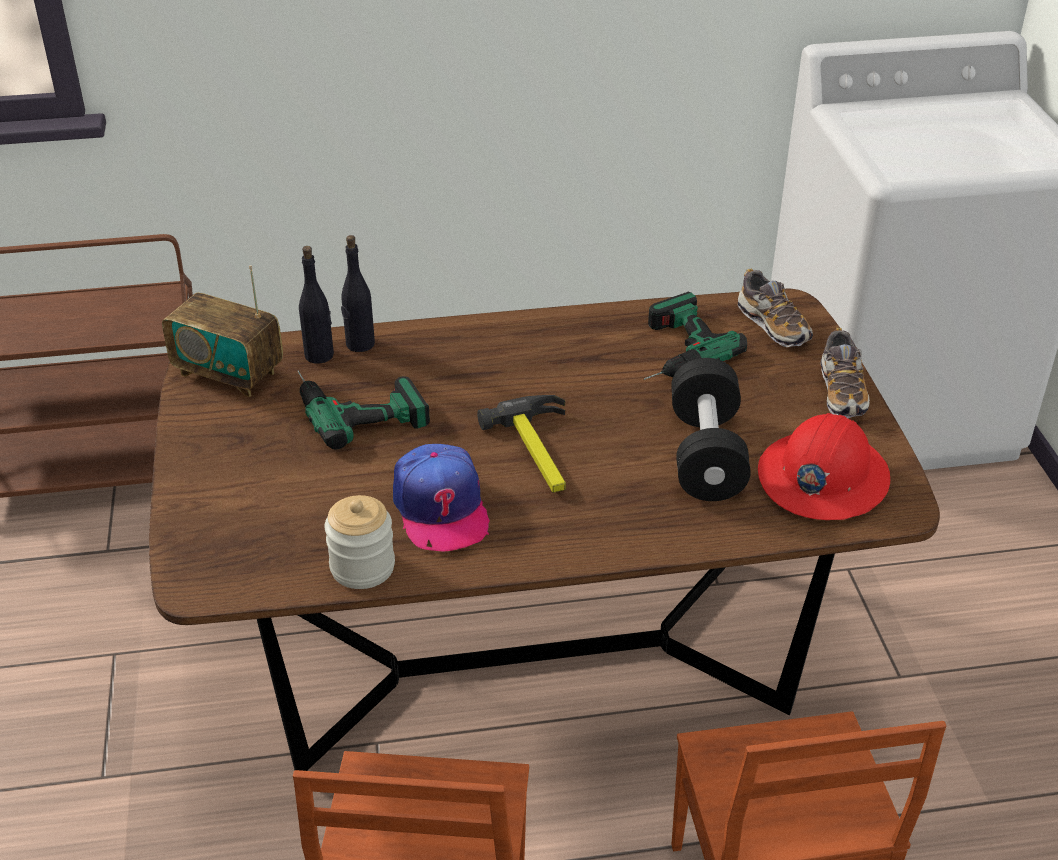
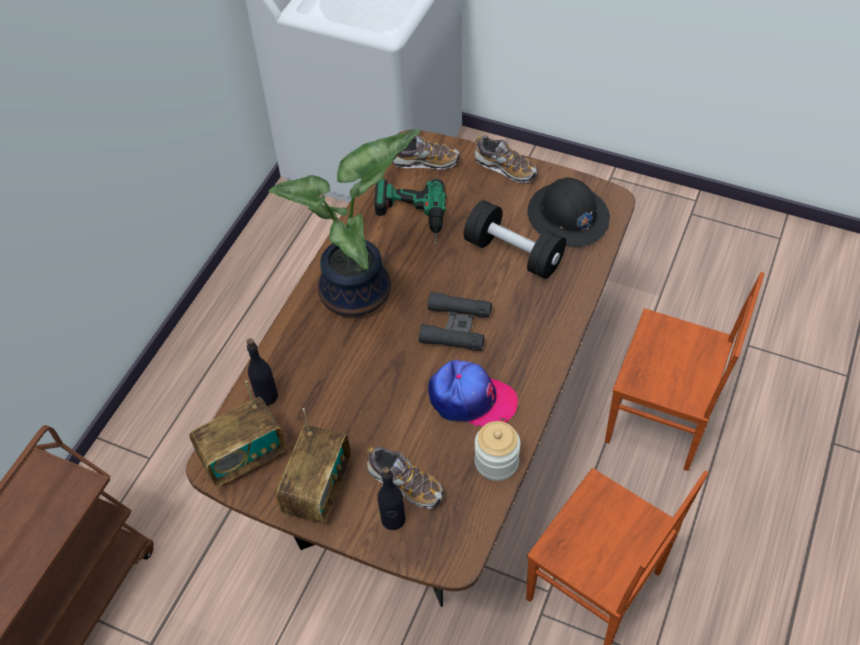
camera: 55 degrees left, 15 degrees up
(223, 441) = (318, 489): none -> radio
(277, 503) = (405, 483): none -> shoe
(357, 405) = (338, 398): power drill -> none
(360, 344) = (273, 368): black bottle -> black bottle (393, 519)
(519, 360) = (360, 293): none -> potted plant
(540, 452) = (455, 327): hammer -> black binoculars
(822, 478) = (567, 217): red hard hat -> black hard hat

